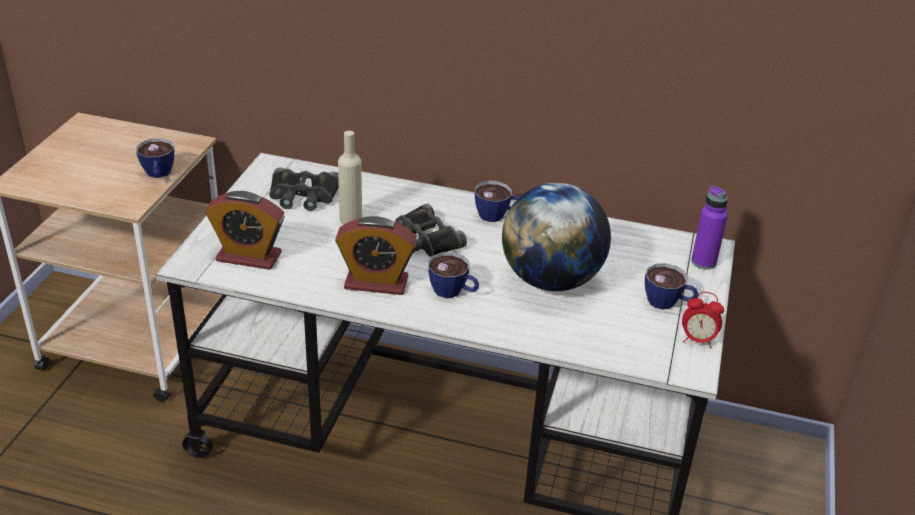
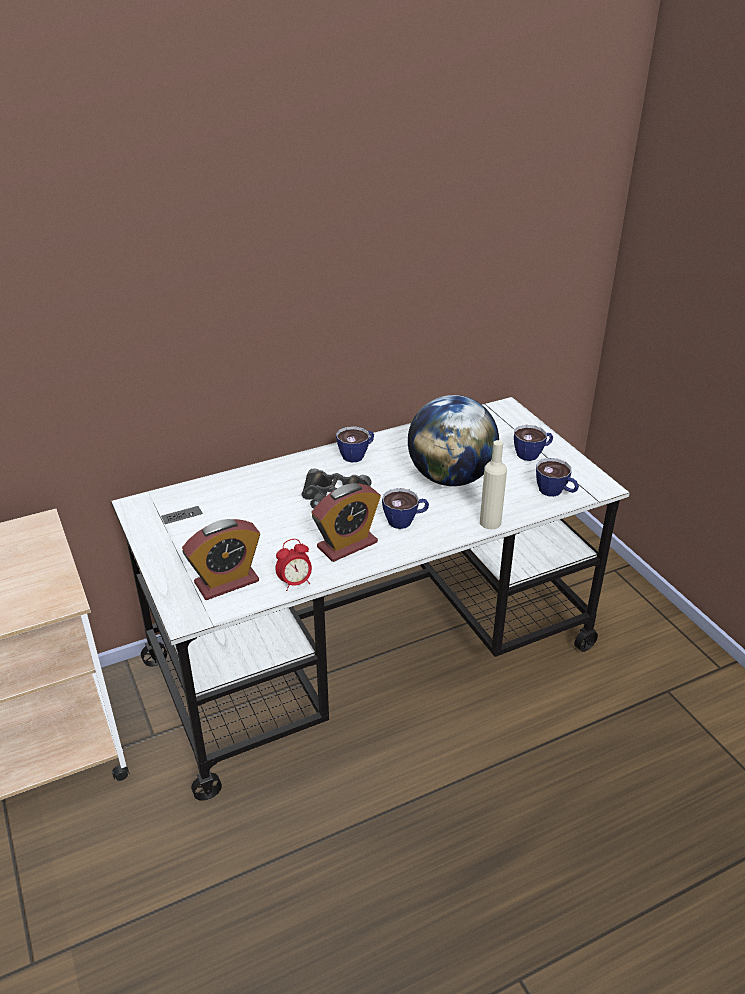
camera: 40 degrees left, 0 degrees up
(158, 175) = (51, 563): cup -> cup (555, 492)
(303, 196) = (199, 514): black binoculars -> none
(350, 219) = (261, 511): beige bottle -> beige bottle (490, 522)
(697, 340) = (577, 467): alarm clock -> alarm clock (295, 583)
(703, 262) = (515, 418): purple bottle -> none

